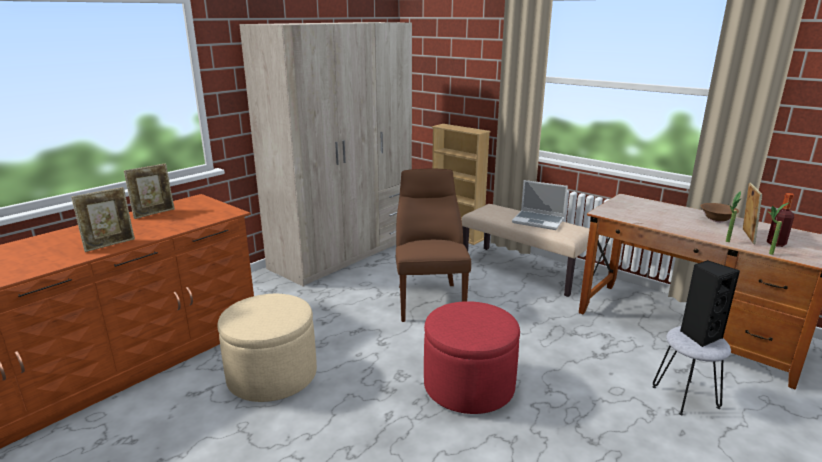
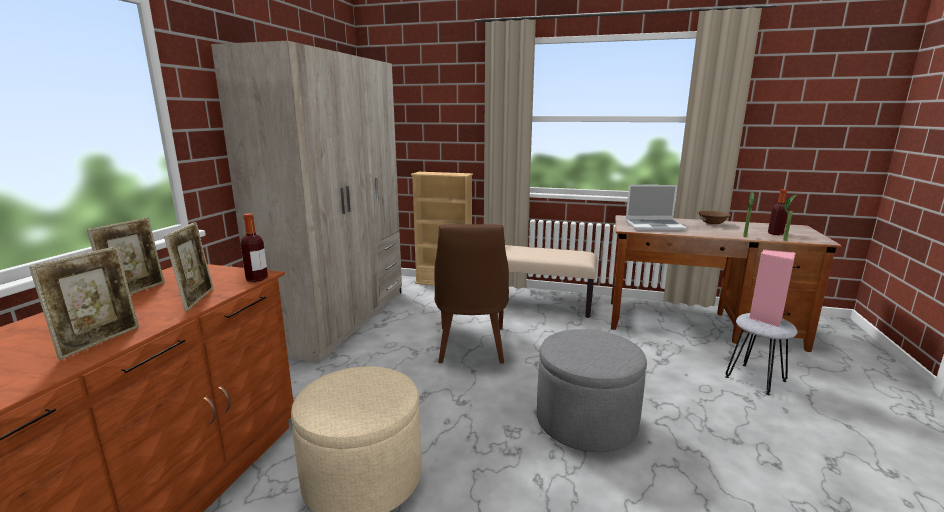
camera: 25 degrees left, 5 degrees down
(227, 215) = (257, 278): none -> bottle
(429, 299) = (471, 346): brown chair -> brown chair turned 150 degrees counterclockwise
(469, 386) = (586, 422): red ottoman -> grey ottoman
(539, 221) = (545, 251): laptop -> laptop (655, 226)
(700, 335) = (765, 318): black speaker -> pink speaker
(746, 236) = (749, 231): picture frame -> picture frame (197, 299)

